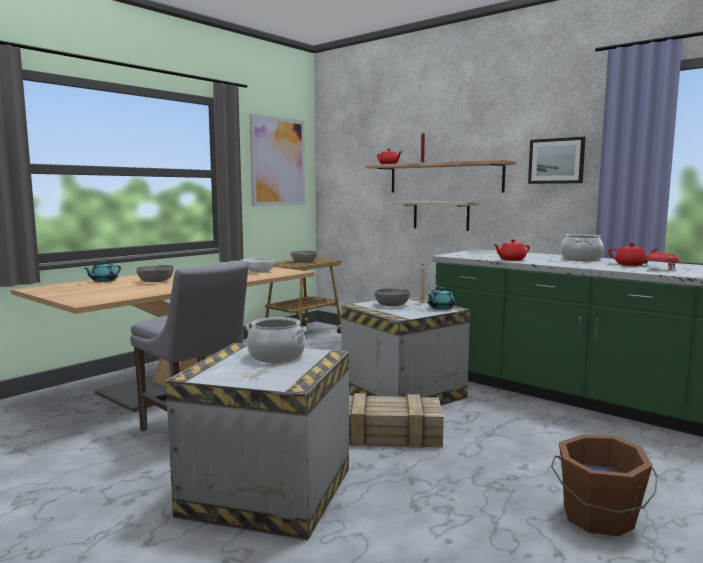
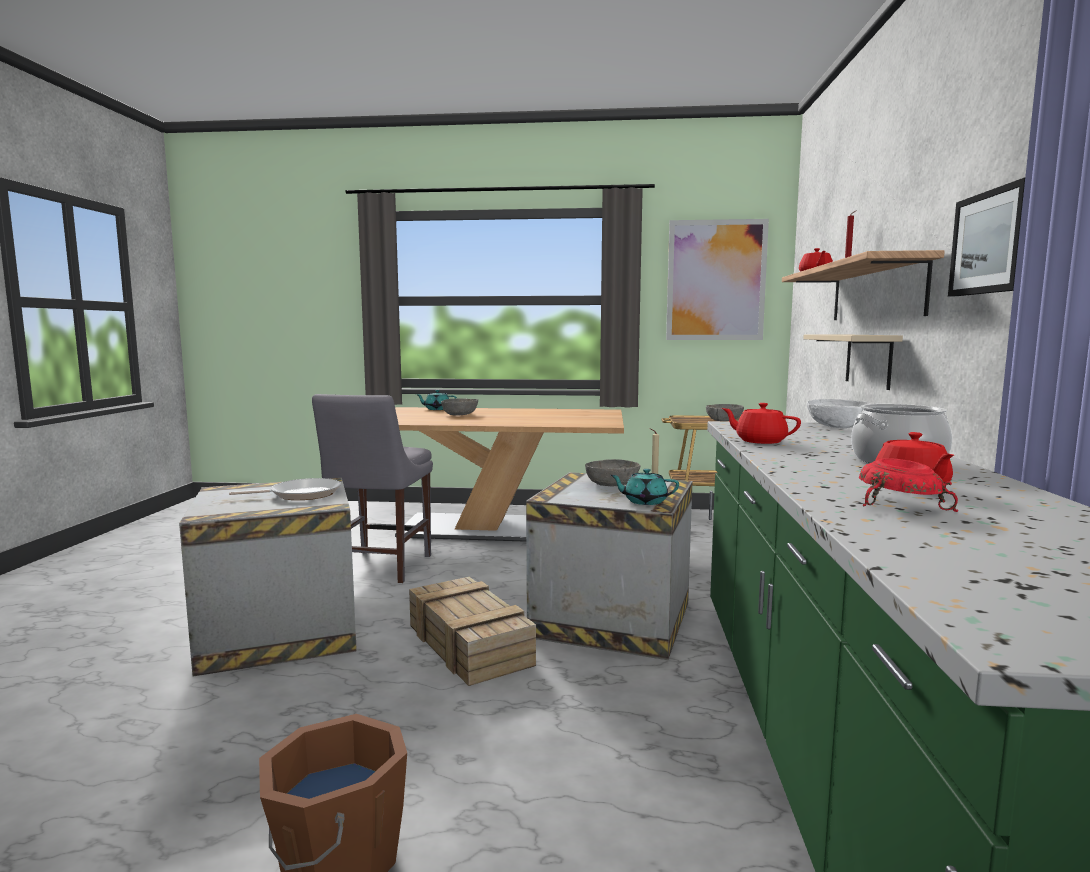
camera: 55 degrees right, 0 degrees up
(259, 272) = (575, 419): white bowl -> white bowl (837, 426)
(276, 356) = (301, 494): cooking pot -> frying pan

